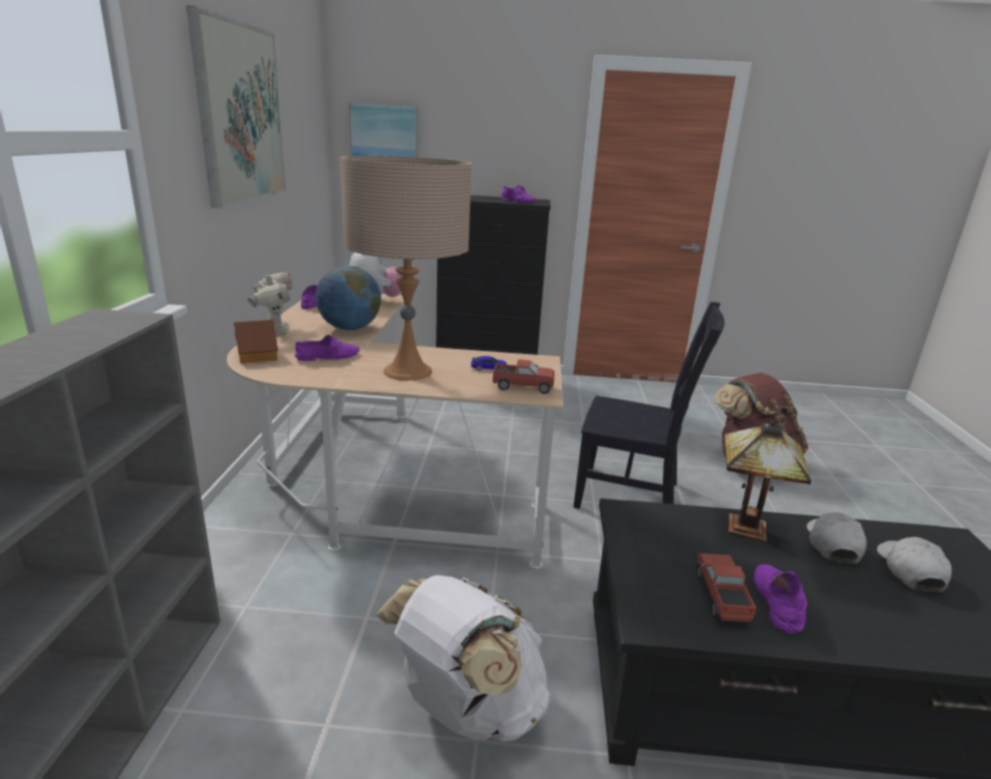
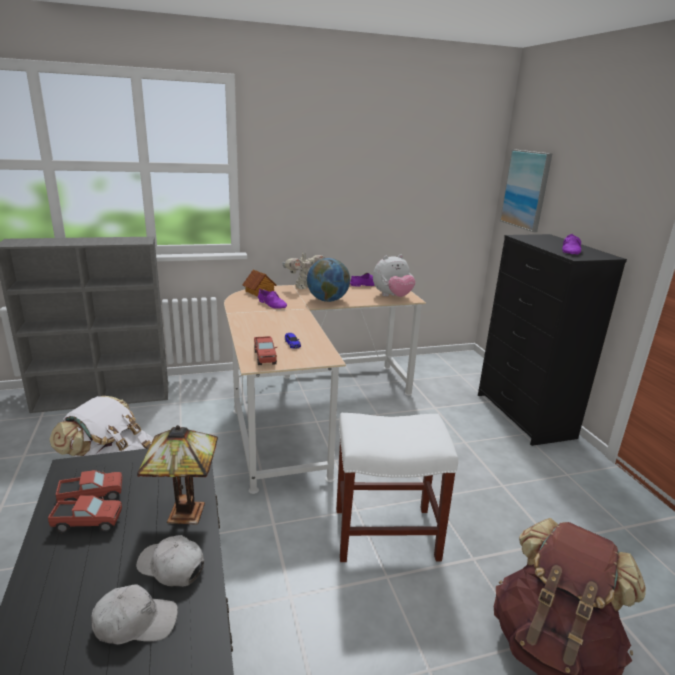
camera: 70 degrees right, 0 degrees up
(240, 114) = (349, 157): picture -> none
(408, 371) = (266, 324): beige table lamp -> none
(632, 496) = (384, 534): black chair -> white stool
(775, 601) = (87, 523): purple shoe -> toy truck
(832, 544) = (171, 567): white cap -> white cap turned 150 degrees counterclockwise

